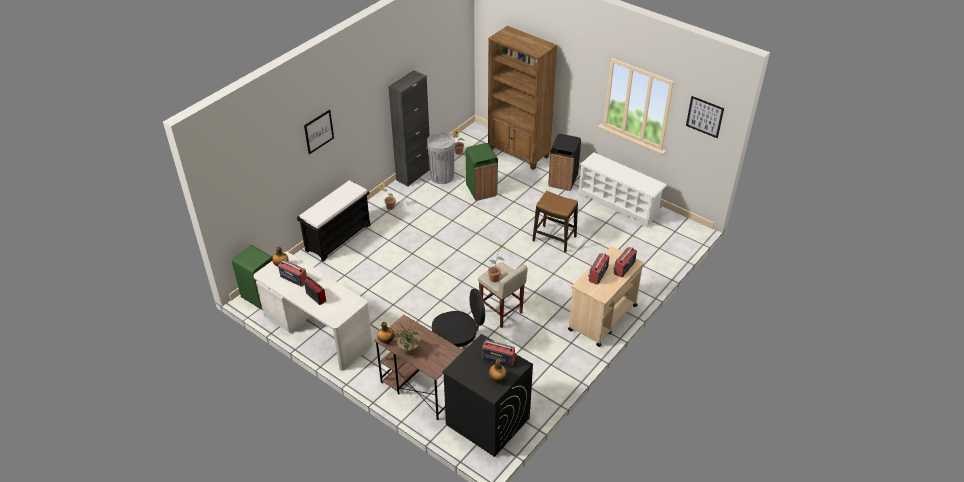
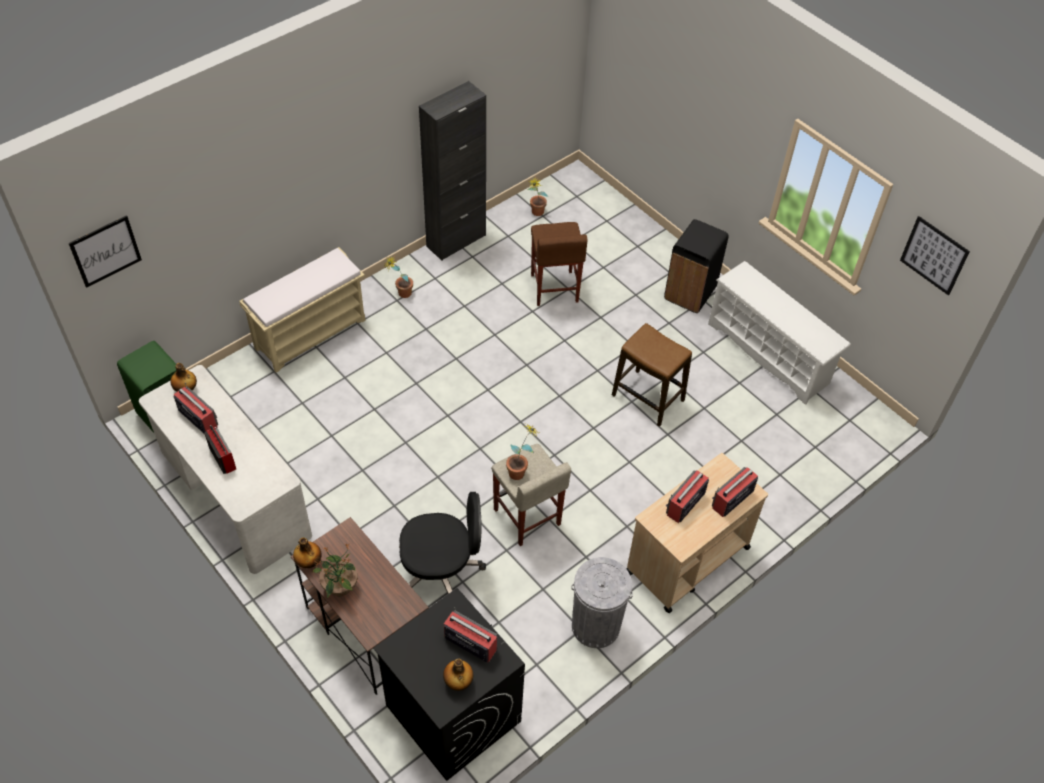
camera: 10 degrees right, 10 degrees up
(319, 131) = (283, 174): picture -> picture (105, 251)
(338, 237) = (311, 333): black bench -> beige bench
(442, 176) = (499, 251): grey trash can -> grey trash can (595, 626)
(481, 191) = (554, 288): green trash can -> brown stool
(519, 153) = (632, 230): brown bookcase -> none

